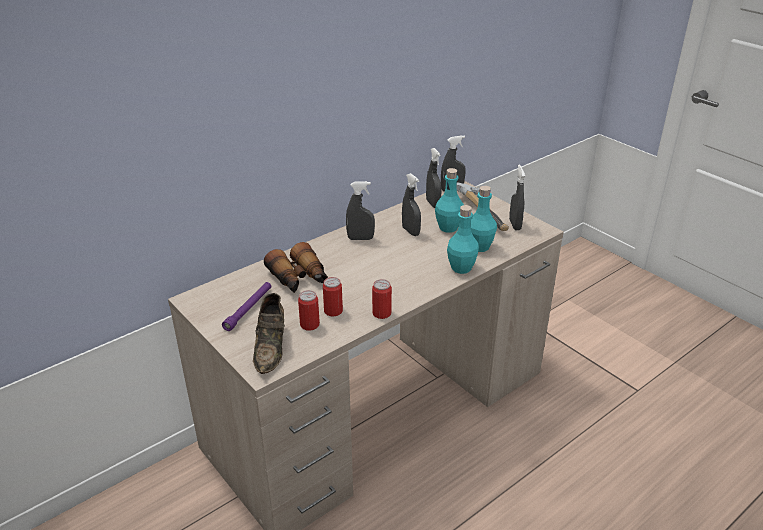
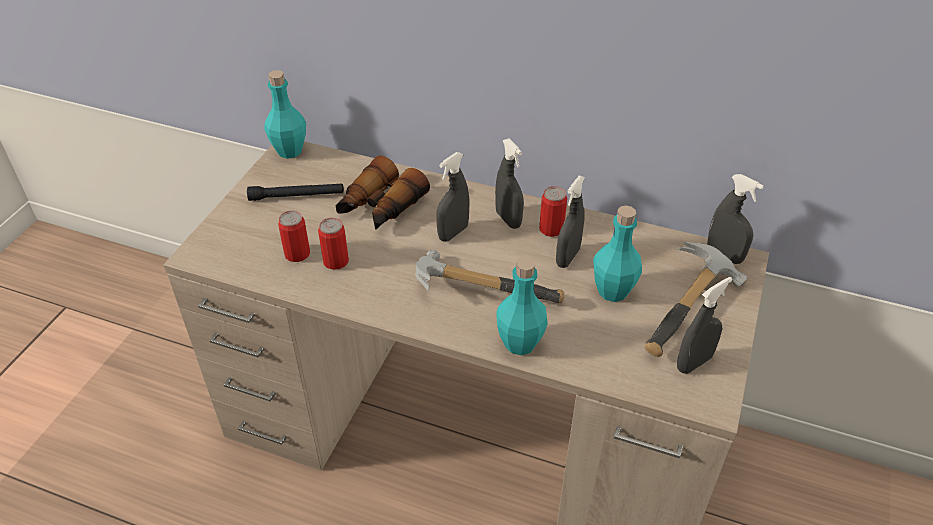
camera: 60 degrees right, 10 degrees up
(249, 309) = (296, 196): purple flashlight -> black flashlight
(271, 347) = (239, 243): brown shoe -> none
(381, 313) = (359, 305): can -> can (551, 229)
(408, 265) = (483, 287): none -> hammer
(433, 204) = (662, 251): grey spray bottle -> grey spray bottle (453, 233)
(479, 247) = (593, 343): turquoise bottle -> turquoise bottle (289, 151)

